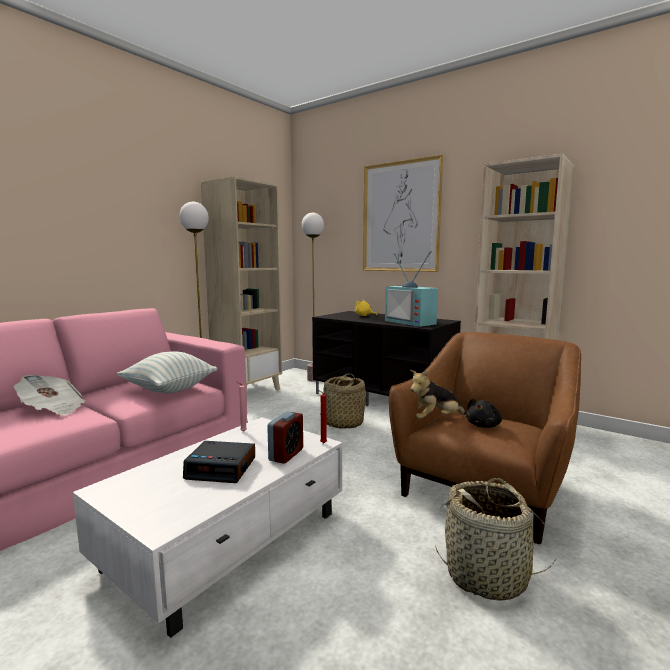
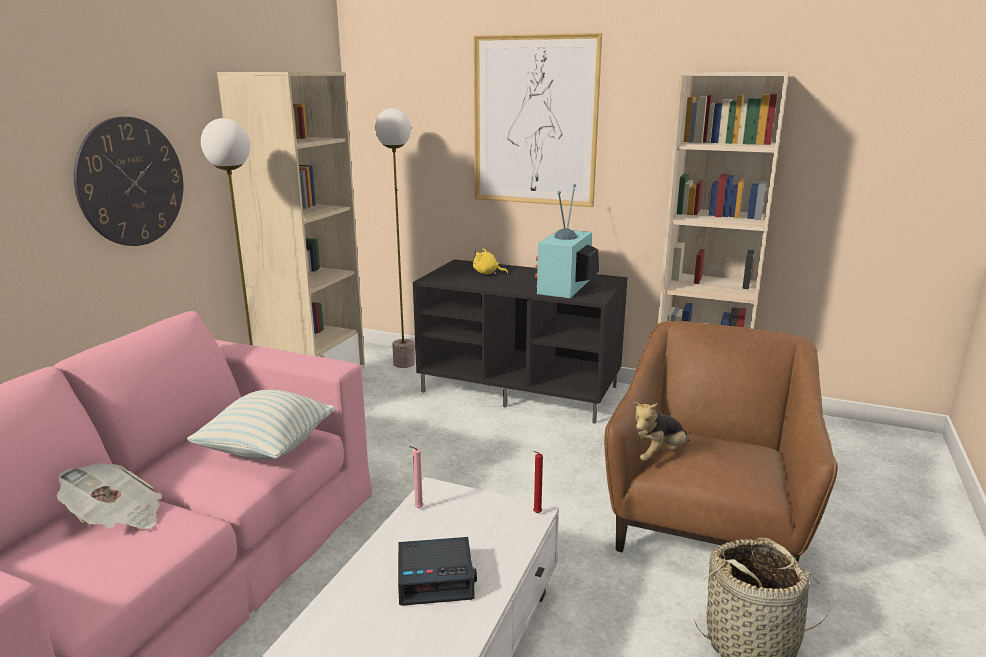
camera: 15 degrees left, 10 degrees up
(137, 235) = (131, 182): none -> wall clock
(286, 455) = (503, 541): alarm clock -> none
(343, 423) = (487, 443): basket -> none
(412, 322) = (567, 287): television -> television turned 75 degrees clockwise
(483, 425) = (718, 458): black plush toy -> none

